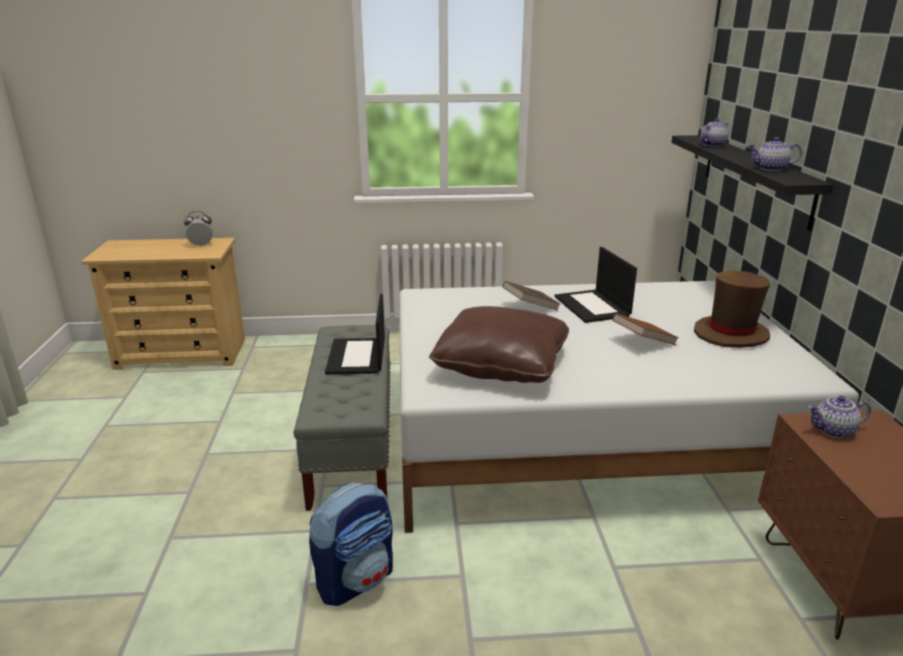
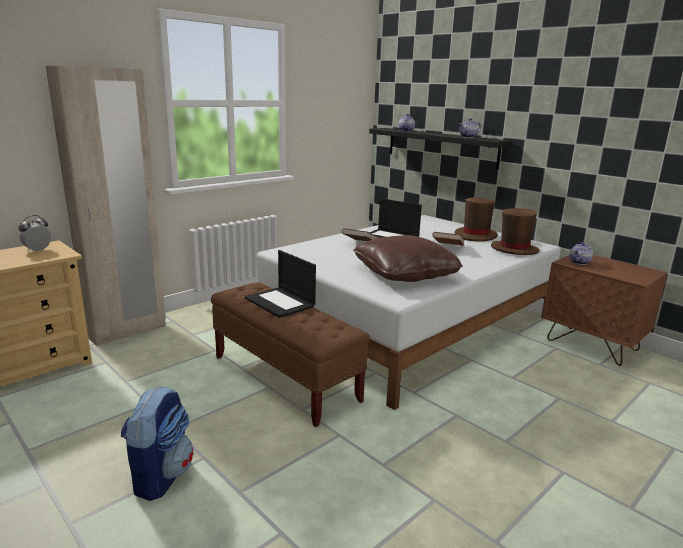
camera: 40 degrees left, 5 degrees down
(296, 342) = (127, 331): none -> beige wardrobe
(353, 446) = (285, 379): grey bench -> brown bench
(356, 579) = (407, 446): backpack -> backpack (161, 476)
(748, 374) = (514, 250): none -> brown hat

